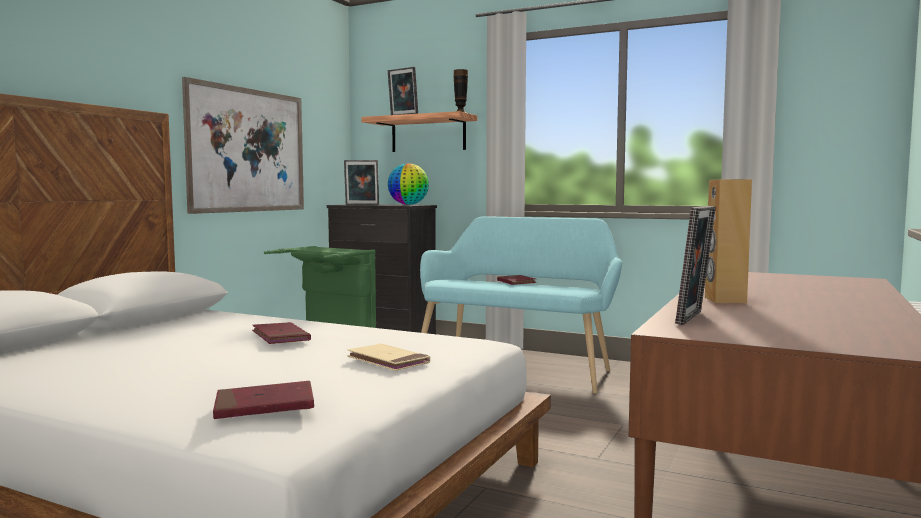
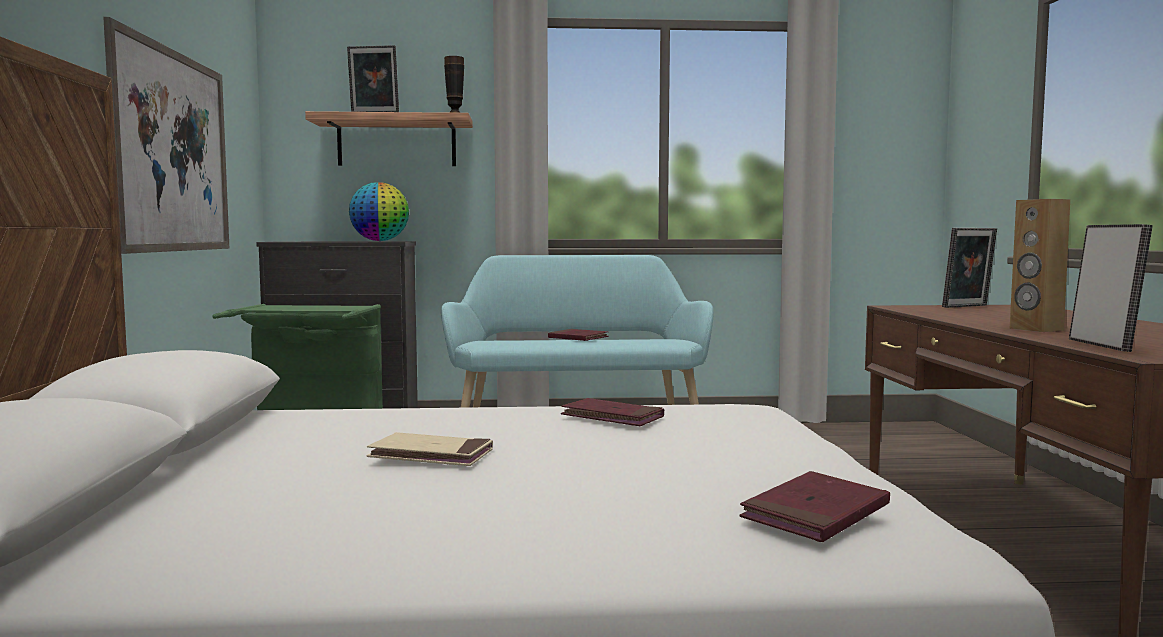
camera: 30 degrees left, 0 degrees up
(281, 336) = (503, 430): red book -> red book (612, 417)
(361, 205) = (316, 241): picture frame -> picture frame (967, 306)
(388, 361) = (734, 440): beige book -> beige book (431, 455)

